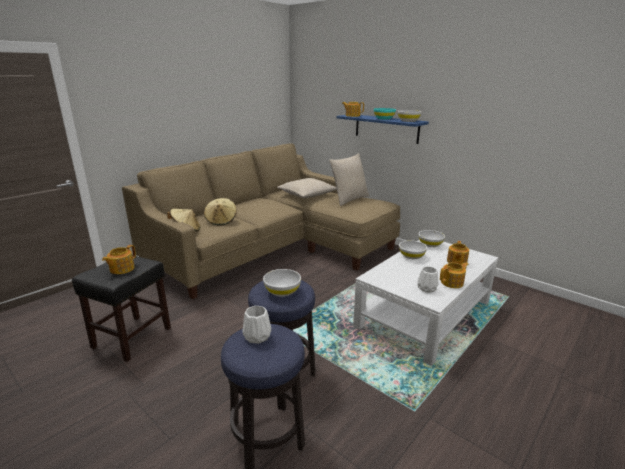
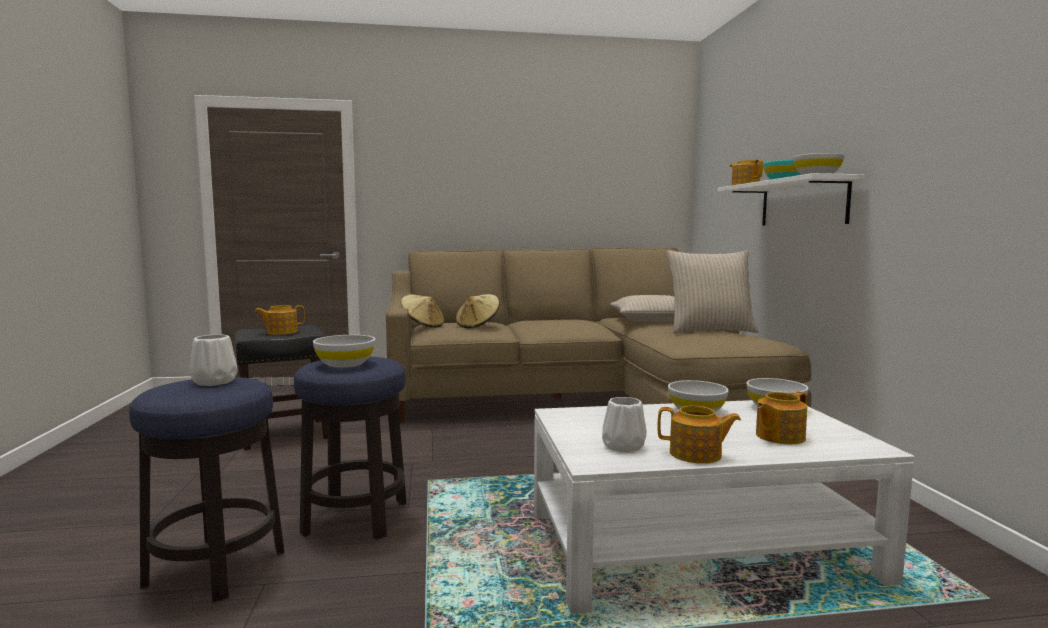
camera: 40 degrees right, 15 degrees down
(386, 128) = (802, 203): blue shelf -> white shelf

